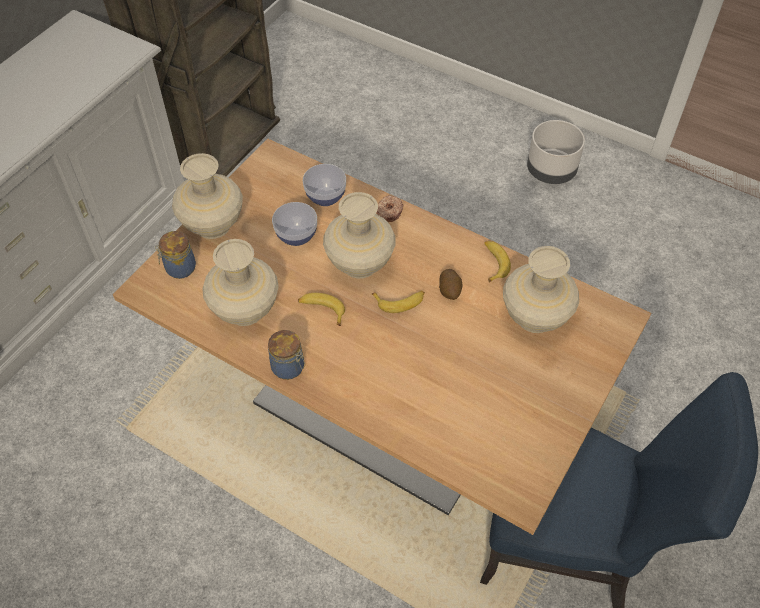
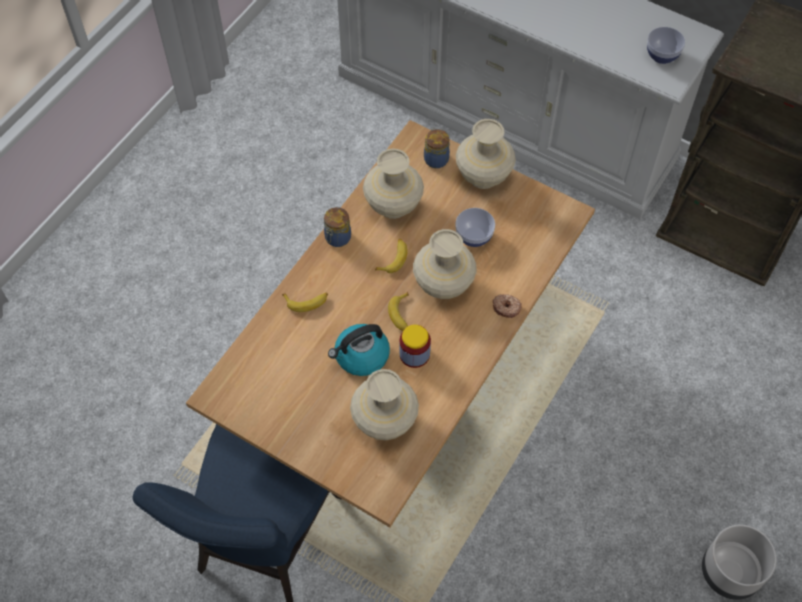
camera: 90 degrees right, 5 degrees up
(325, 197) = (522, 257): bowl -> bowl (662, 56)
(450, 290) = (414, 354): potato -> jar
(455, 340) = (361, 356): none -> kettle
(493, 263) = (447, 391): banana -> banana (306, 301)

